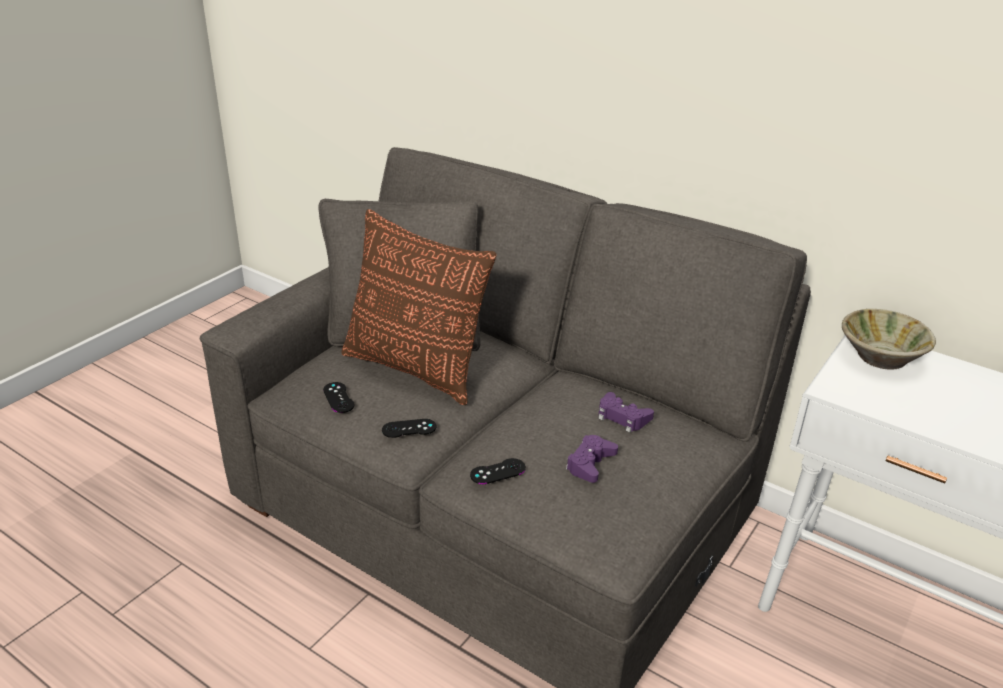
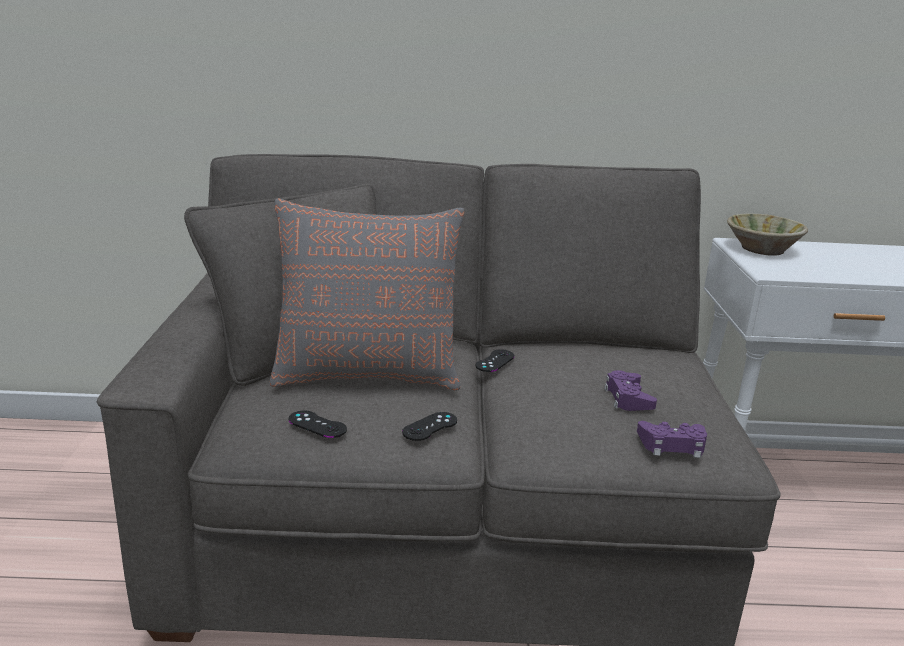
camera: 35 degrees left, 10 degrees down
(415, 369) = (367, 377): brown pillow -> grey pillow
(498, 471) = (563, 431): black game controller -> black game controller (495, 361)
(622, 417) = (600, 358): purple game controller -> purple game controller (672, 445)

